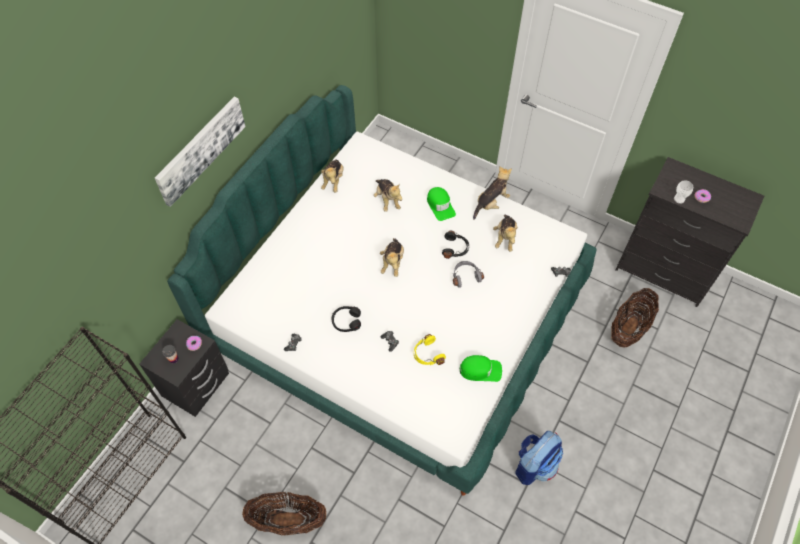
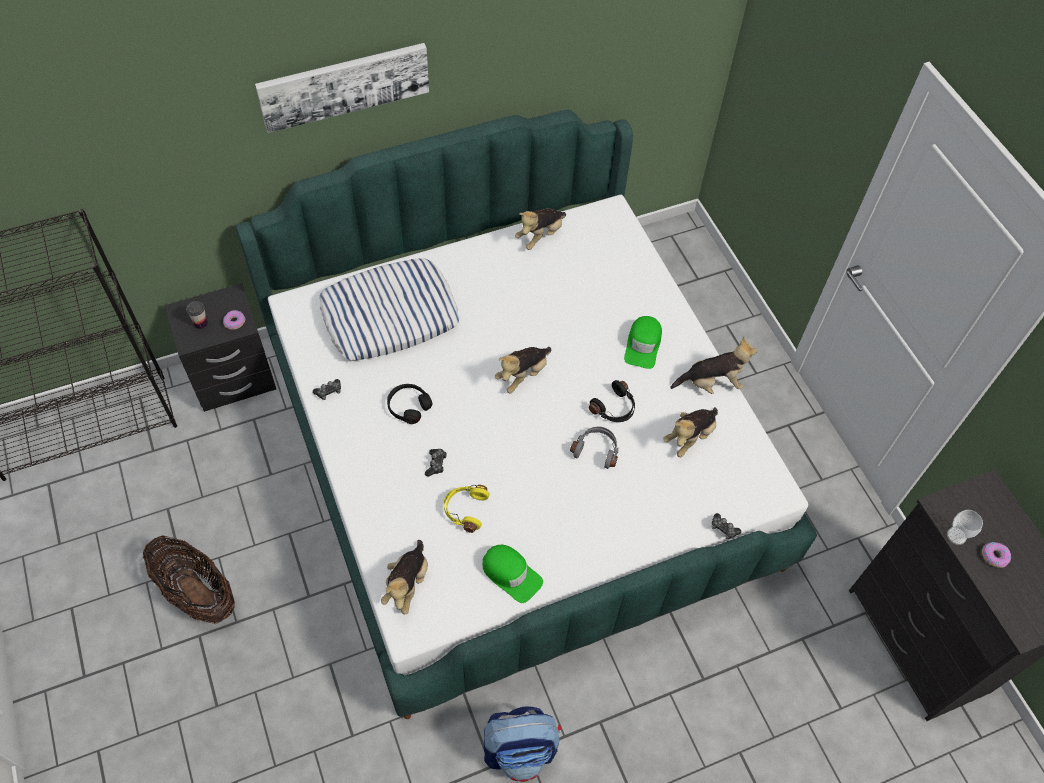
camera: 35 degrees right, 0 degrees up
(289, 278) = (390, 315): none -> pillow
(387, 200) = (584, 297): plush toy -> plush toy (407, 584)
(629, 328) = (800, 678): basket -> none

